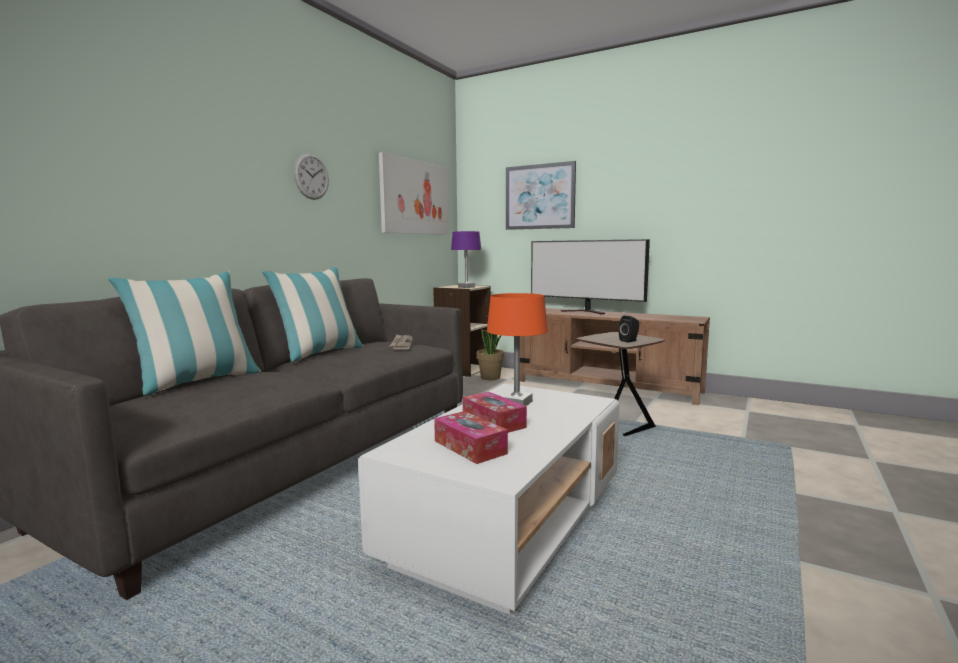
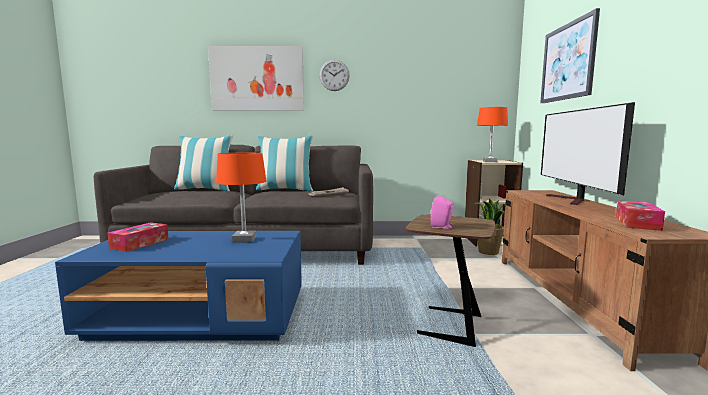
camera: 60 degrees right, 0 degrees up
(415, 197) = (449, 80): picture -> picture (257, 79)
(466, 287) = (490, 161): purple table lamp -> orange table lamp
(493, 422) = (193, 241): tissue box -> tissue box (637, 223)
(507, 521) = (201, 317): white coffee table -> blue coffee table
(630, 341) = (442, 227): black speaker -> pink speaker

